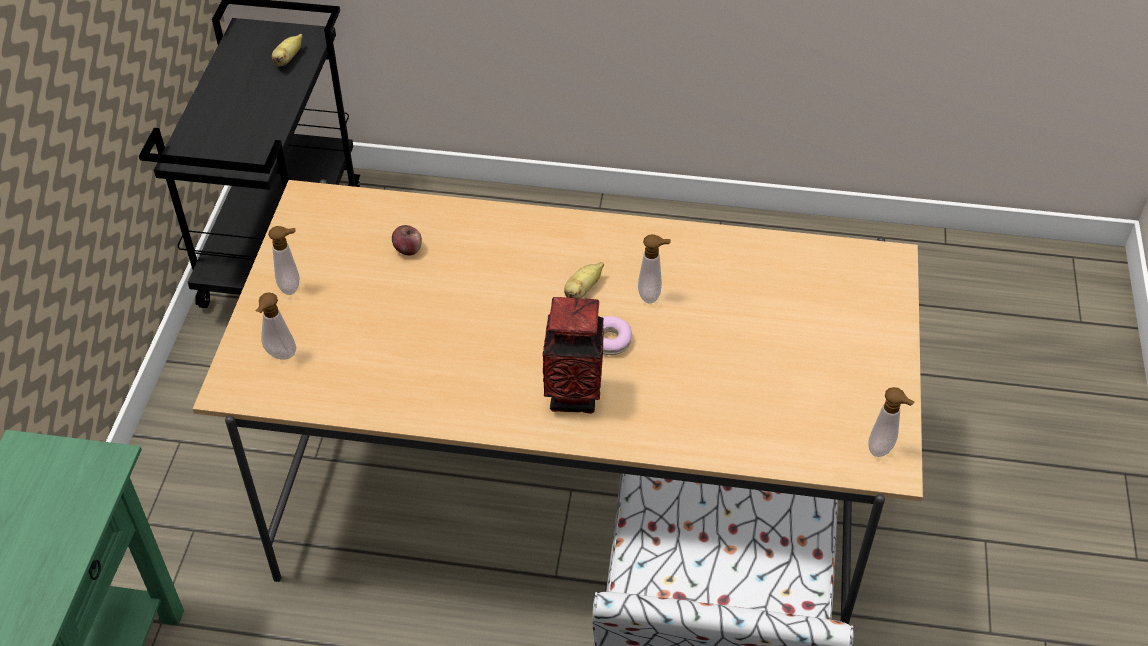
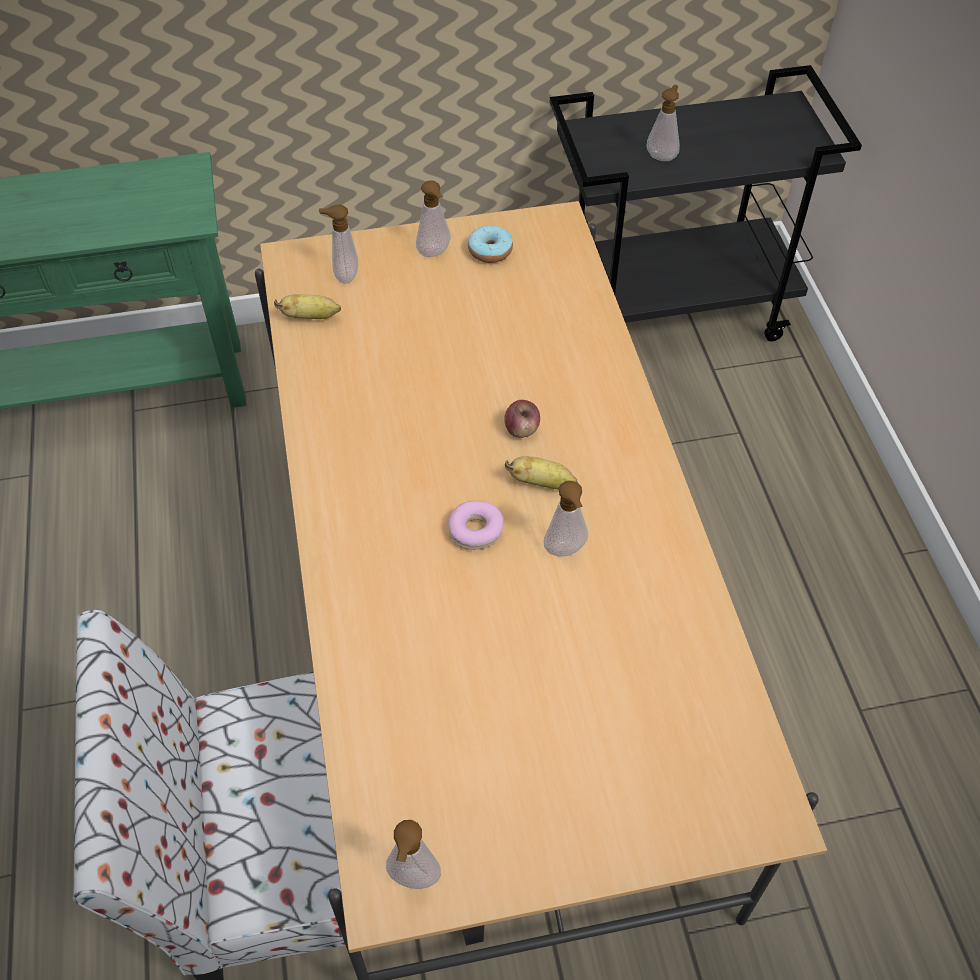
camera: 70 degrees right, 5 degrees up
(251, 121) = (662, 156): none -> soap dispenser
(288, 59) = (770, 148): banana -> banana (311, 317)
(313, 250) = (490, 251): none -> donut
(408, 249) = (528, 318): apple -> apple (522, 429)
(573, 396) = (380, 520): vase -> none

